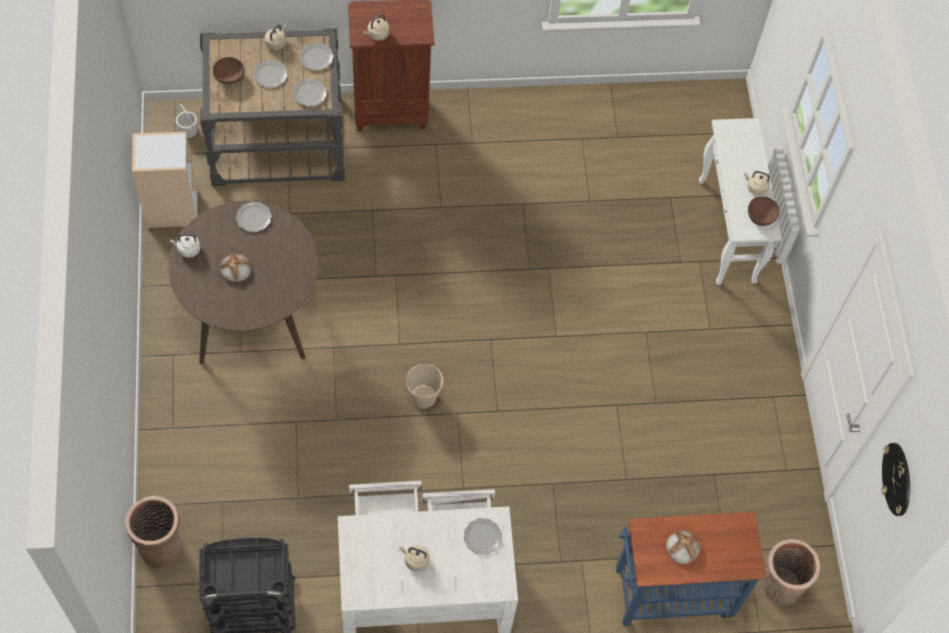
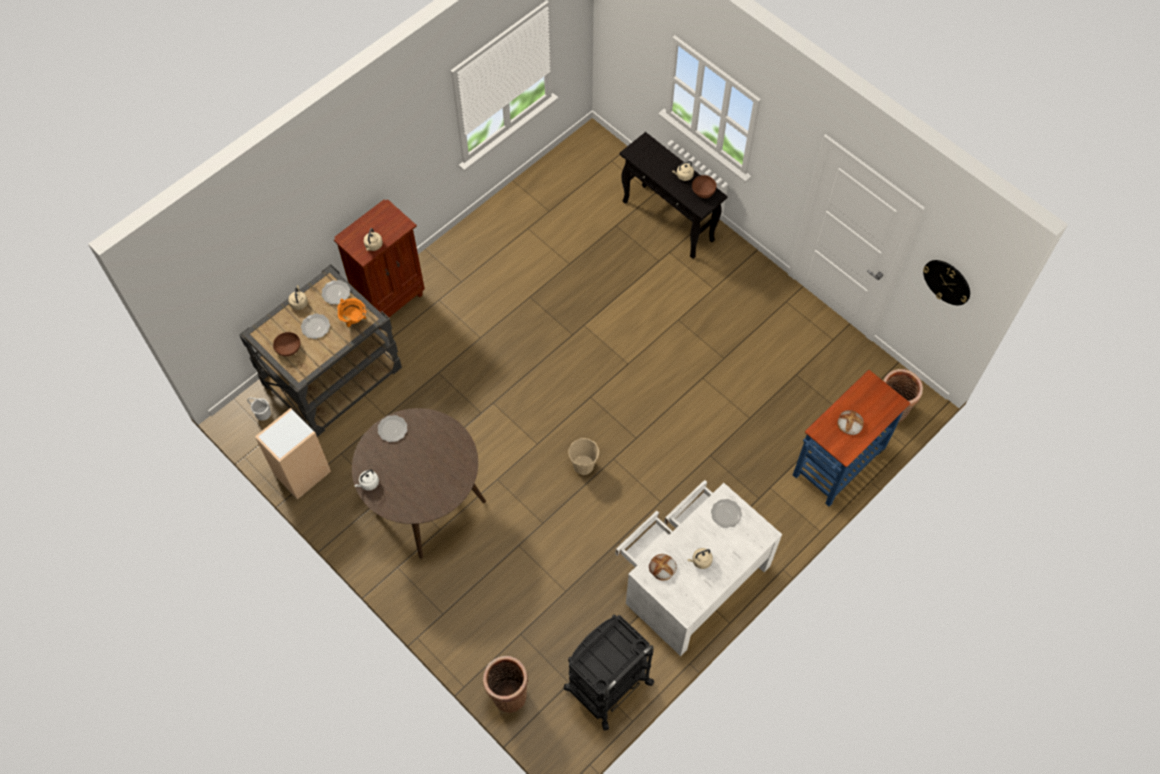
camera: 35 degrees left, 0 degrees up
(235, 269) = (413, 472): bread -> bread (662, 568)
(309, 93) = (354, 320): plate -> orange cooking pot
(727, 232) = (669, 221): white console table -> black console table

